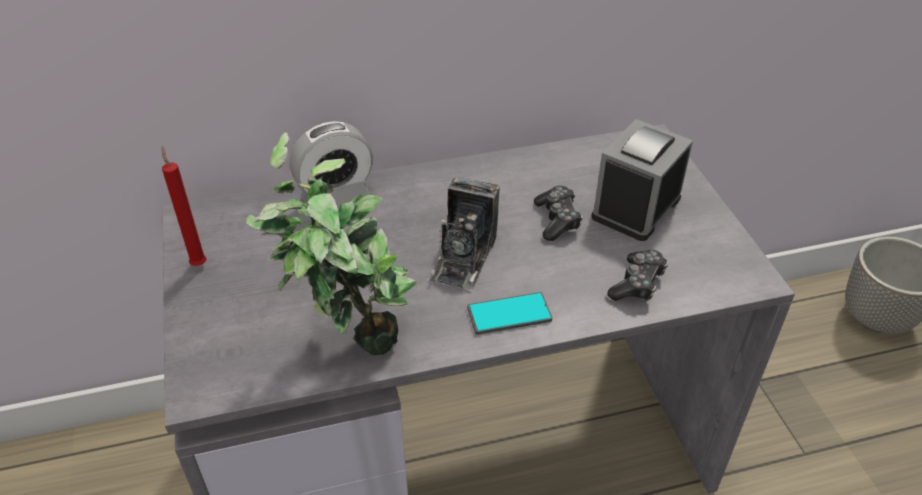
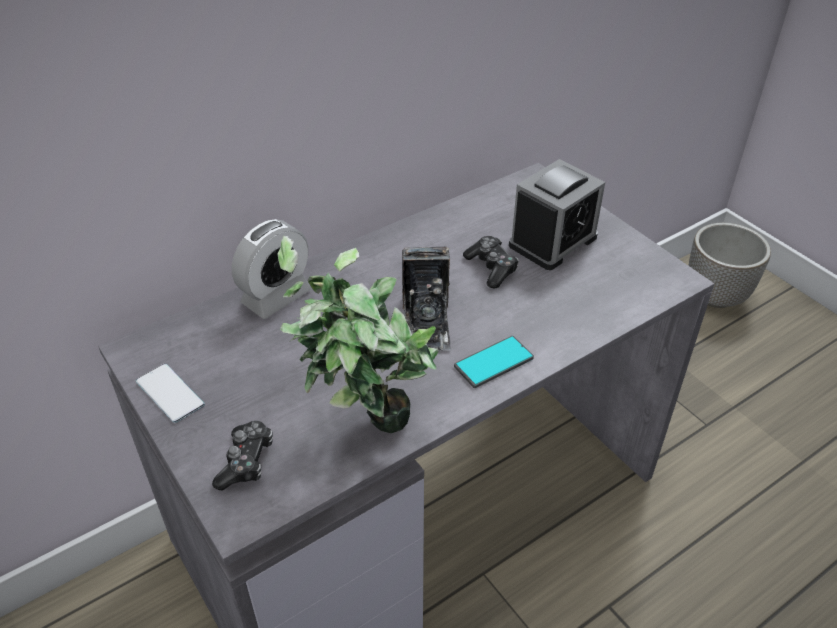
camera: 20 degrees left, 0 degrees up
(198, 263) = (170, 393): red candle -> phone
(636, 207) = (553, 241): alarm clock -> alarm clock turned 150 degrees counterclockwise
(637, 283) = (587, 307): game controller -> game controller (246, 461)

